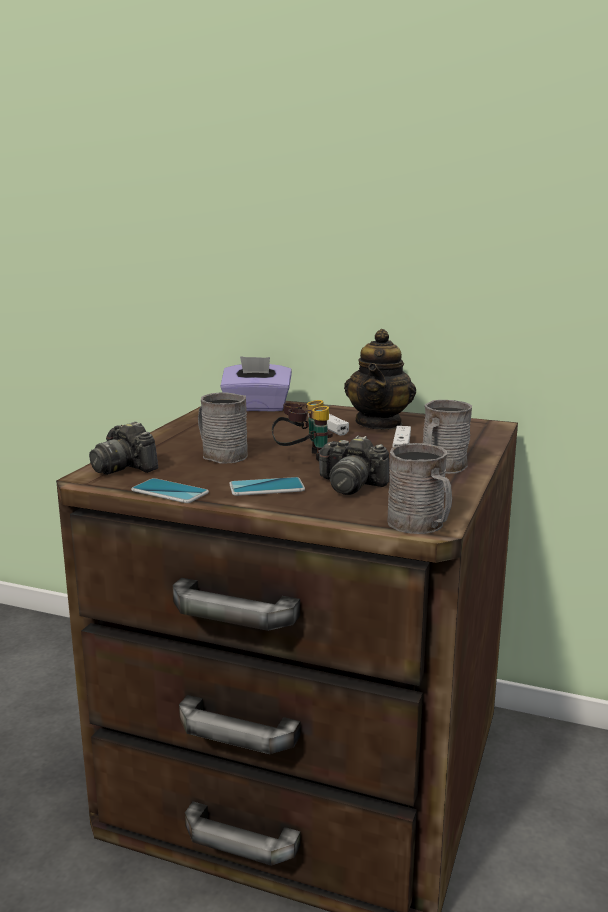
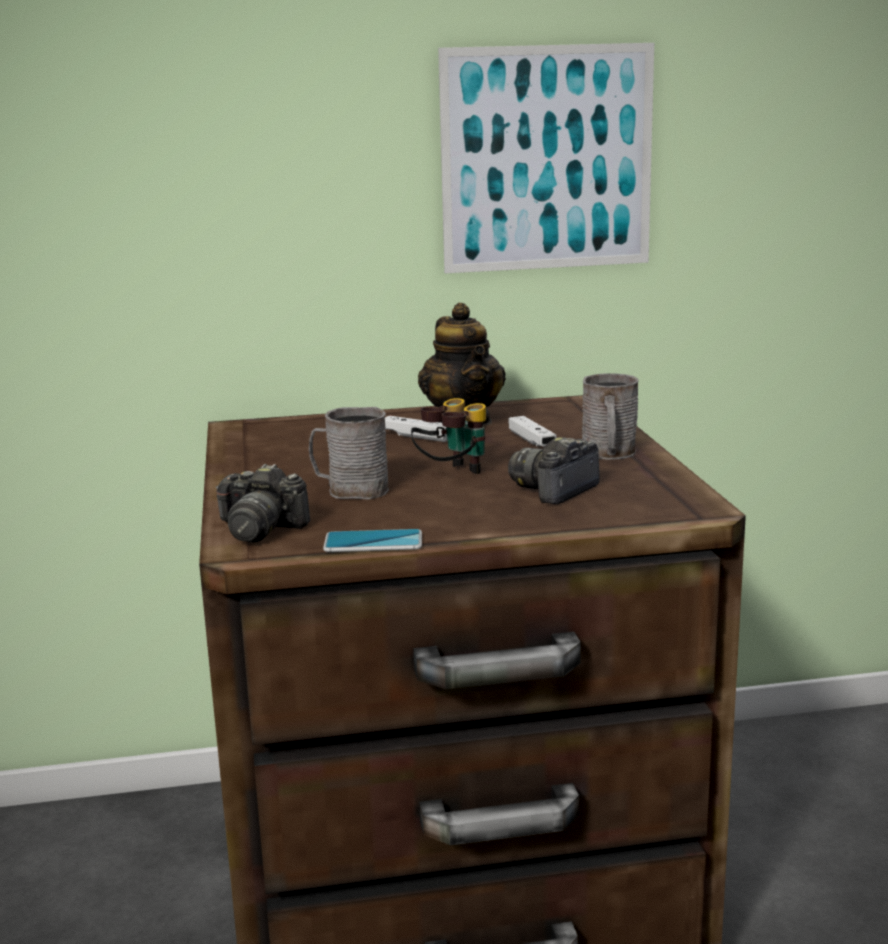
camera: 30 degrees left, 0 degrees up
(256, 407) = (285, 429): purple tissue box -> none
(266, 488) = (473, 513): phone -> none
(351, 485) = (555, 490): camera -> camera turned 135 degrees clockwise
(421, 525) = (691, 512): grey mug -> none
(491, 219) = (547, 159): none -> picture

